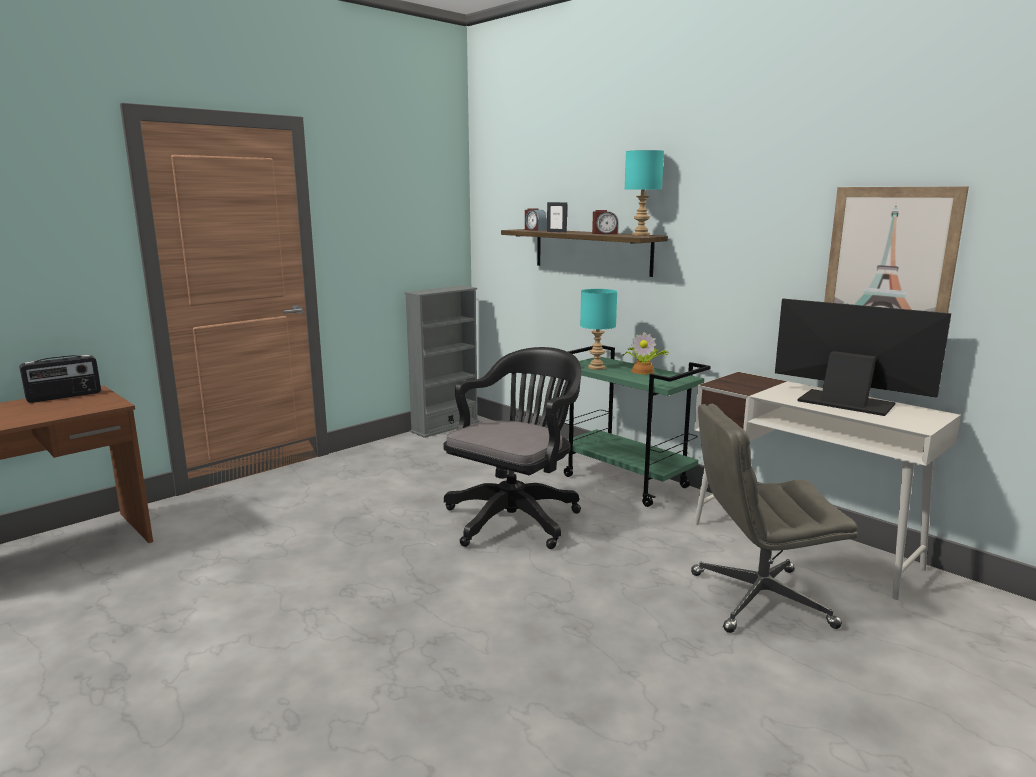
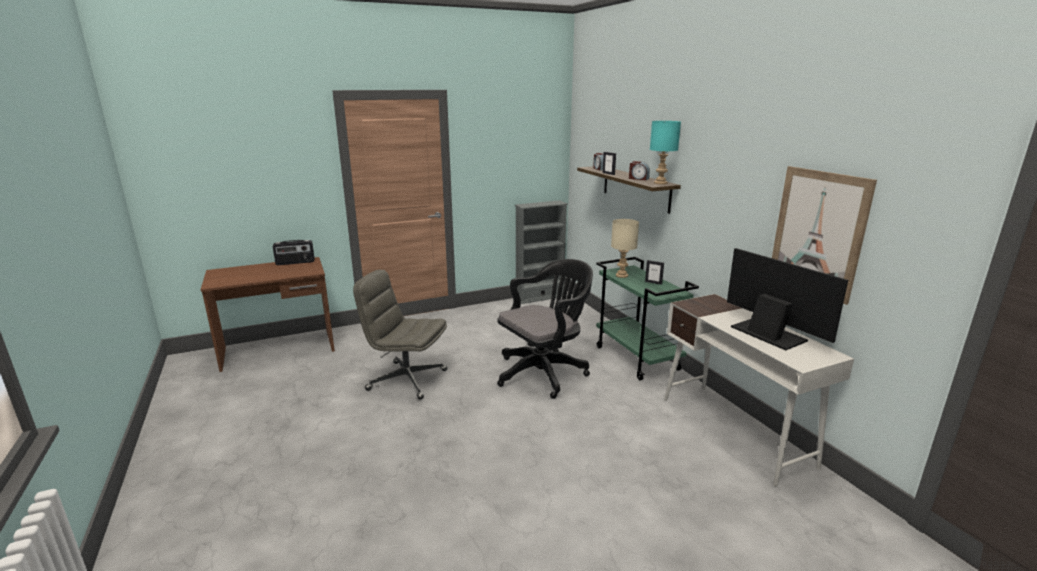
camera: 20 degrees right, 5 degrees up
(596, 368) = (621, 275): turquoise table lamp -> beige table lamp
(644, 371) = (653, 282): potted plant -> picture frame
(758, 600) = (669, 463): grey office chair -> grey office chair (406, 380)

